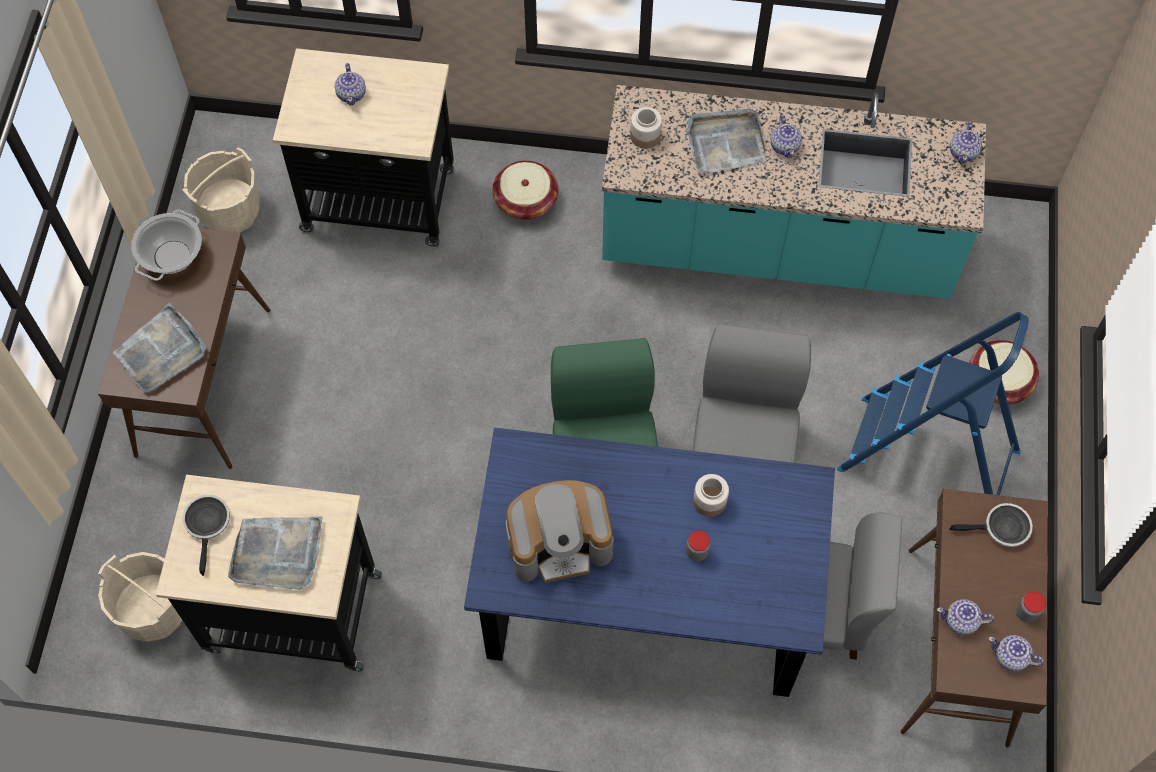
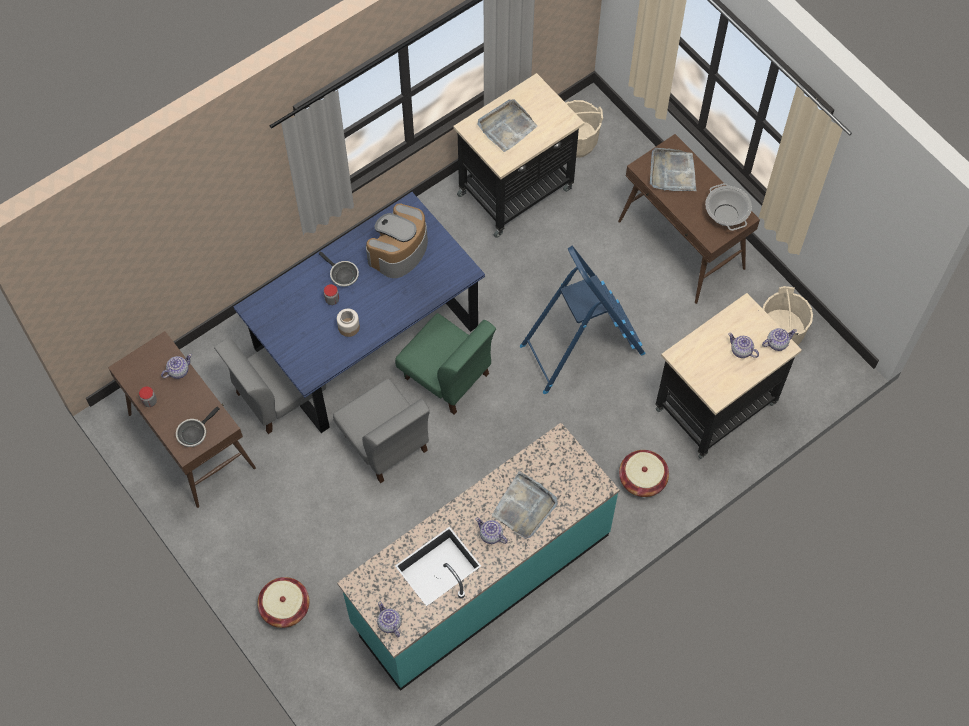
camera: 135 degrees right, 0 degrees up
(208, 525) = (549, 112): frying pan -> frying pan (342, 274)
(646, 136) = (570, 472): jar -> none
(927, 460) = (286, 525): blue step ladder -> blue step ladder (583, 349)
(1011, 658) = (141, 374): teapot -> teapot (776, 343)

